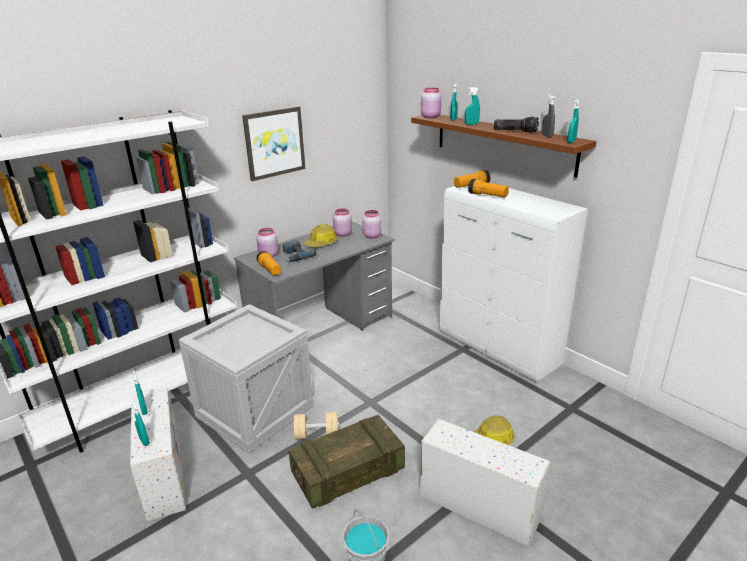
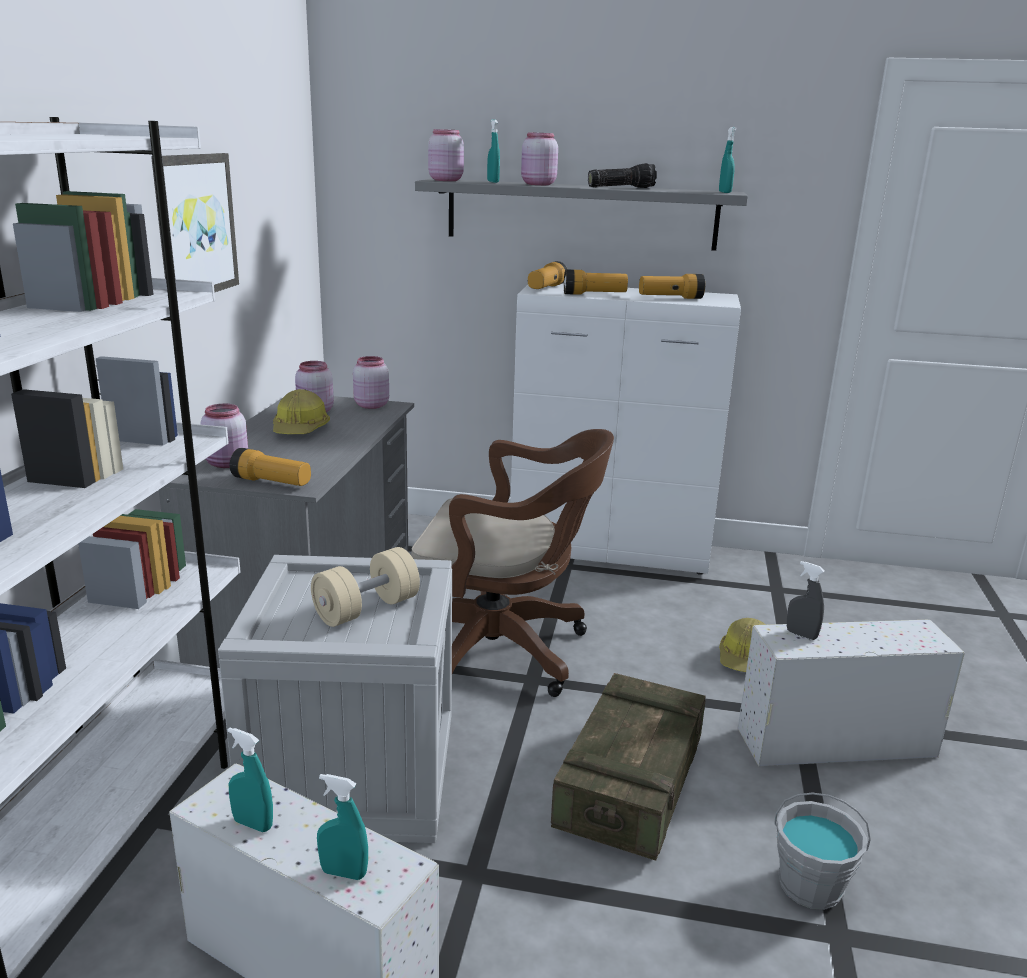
camera: 40 degrees left, 5 degrees down
(295, 256) = (283, 454): power drill -> none
(317, 434) = (511, 759): beige dumbbell -> beige dumbbell (366, 609)
(375, 383) = (503, 651): none -> brown office chair
(471, 124) = (537, 184): turquoise spray bottle -> pink jar
(503, 143) = (581, 214): brown shelf -> grey shelf
(529, 205) = (670, 298): none -> flashlight
(547, 136) = (678, 190): grey spray bottle -> grey spray bottle (801, 635)

